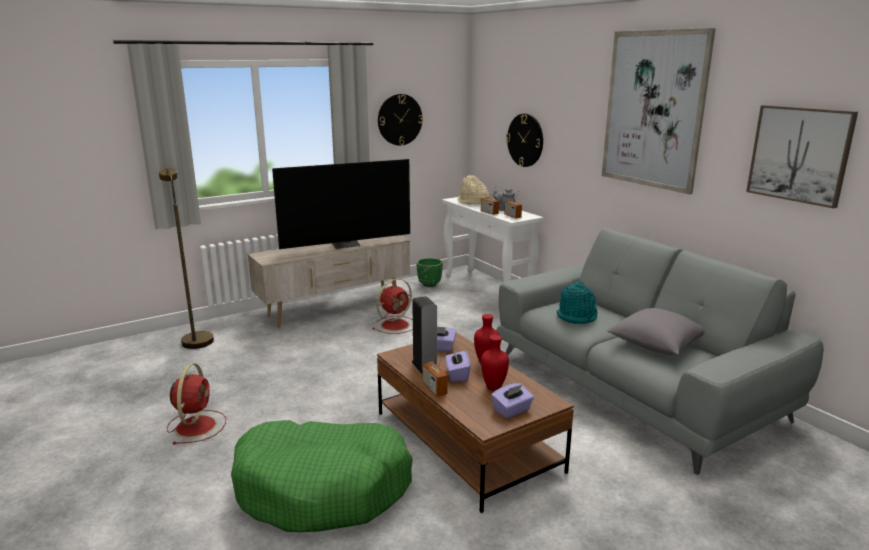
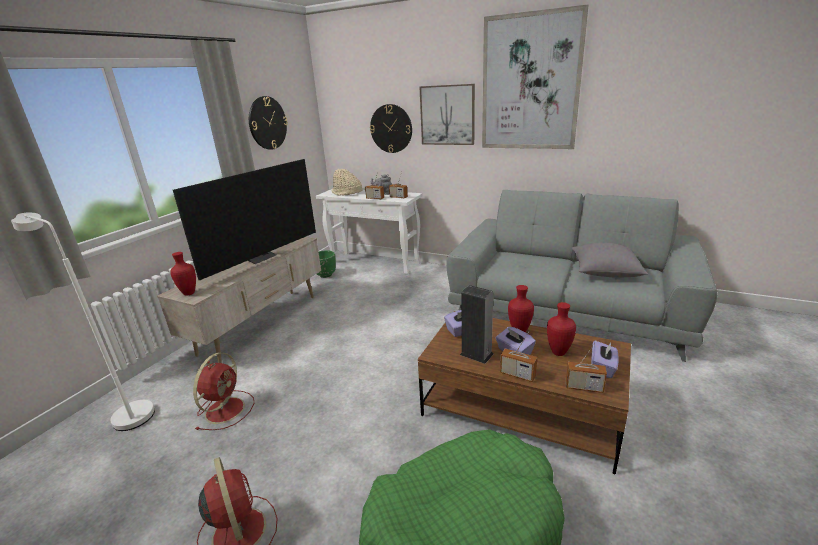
camera: 30 degrees left, 5 degrees up
(195, 339) = (127, 414): brown floor lamp -> white floor lamp
(267, 258) = (188, 293): none -> red vase
(396, 325) = (337, 320): red fan -> red fan (226, 409)
(473, 415) = (584, 387): none -> radio
(577, 316) = (525, 266): turquoise hat -> none
(799, 154) = (671, 102): picture -> picture (447, 115)

